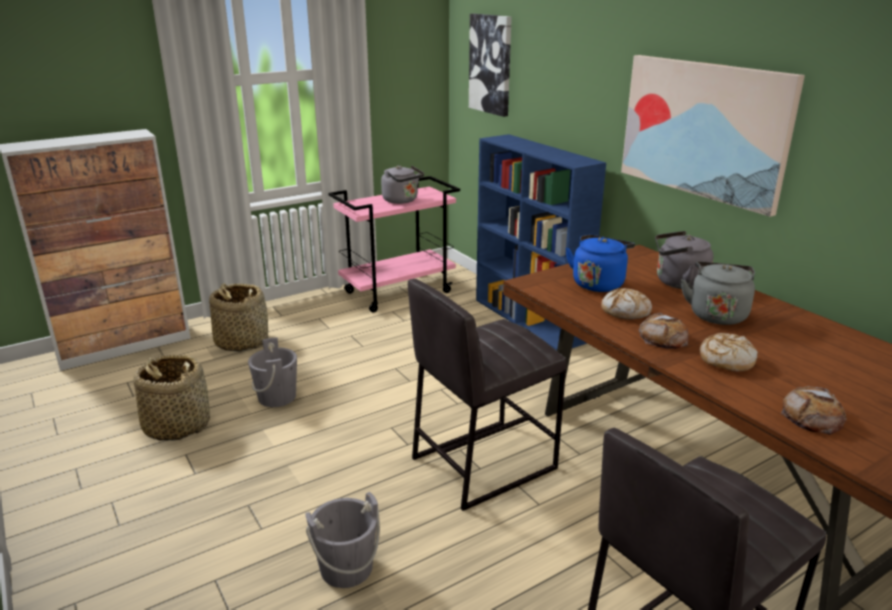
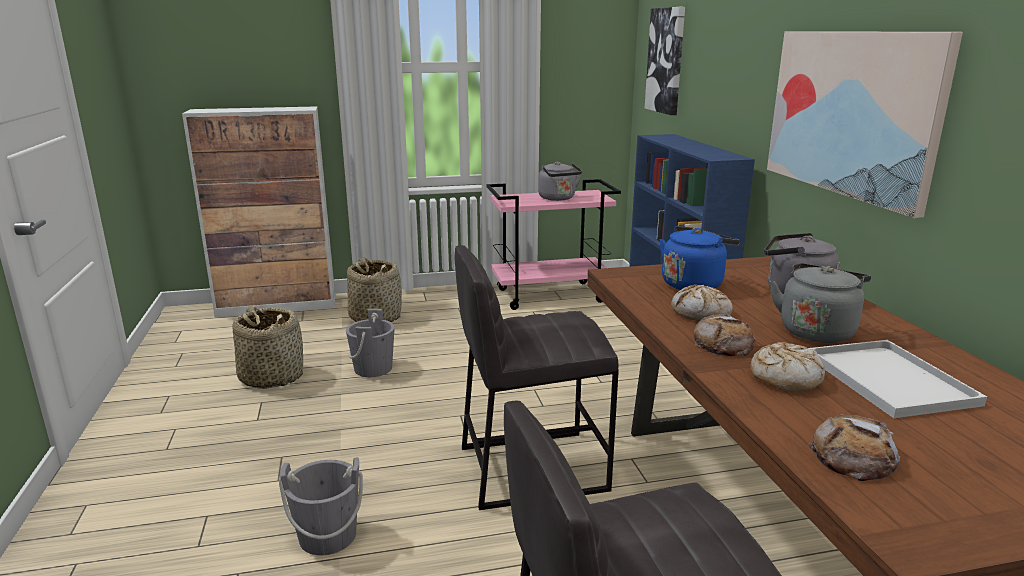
camera: 20 degrees right, 5 degrees down
(788, 348) = (885, 378): none -> white tray

